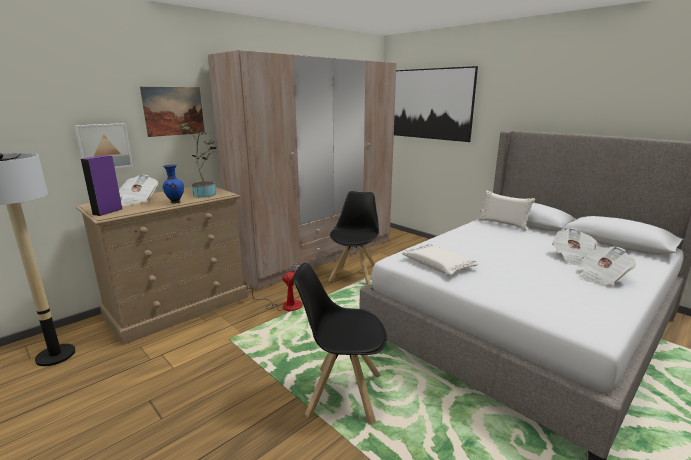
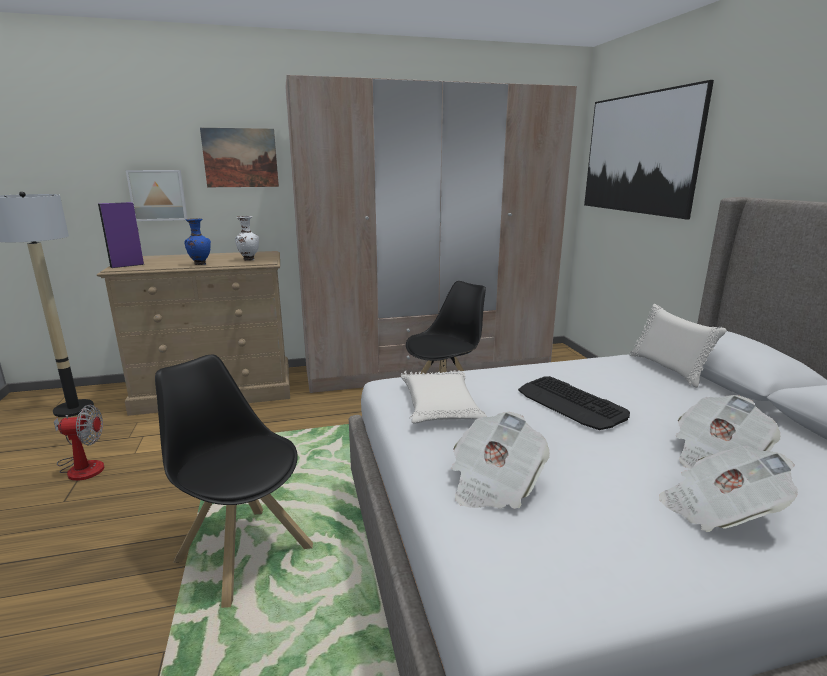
camera: 30 degrees right, 0 degrees up
(138, 200) = (176, 258): newspaper -> newspaper (494, 483)
(206, 194) = (249, 260): potted plant -> white vase
(285, 305) = (315, 419): fan -> fan (82, 466)
(494, 249) = (571, 403): none -> keyboard

